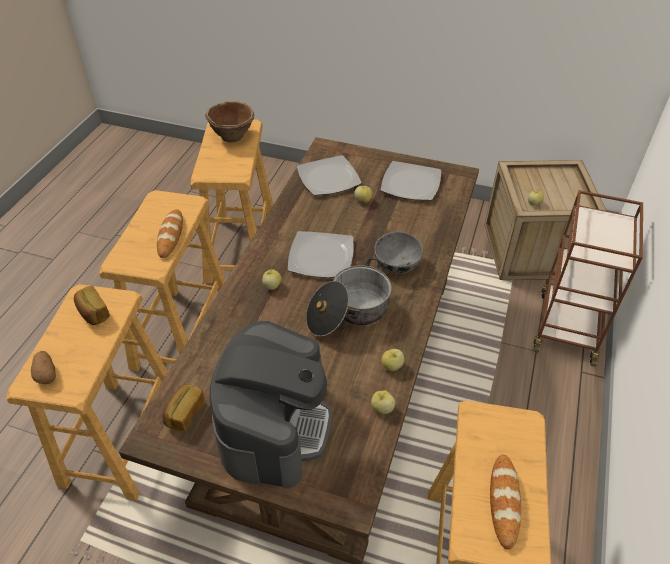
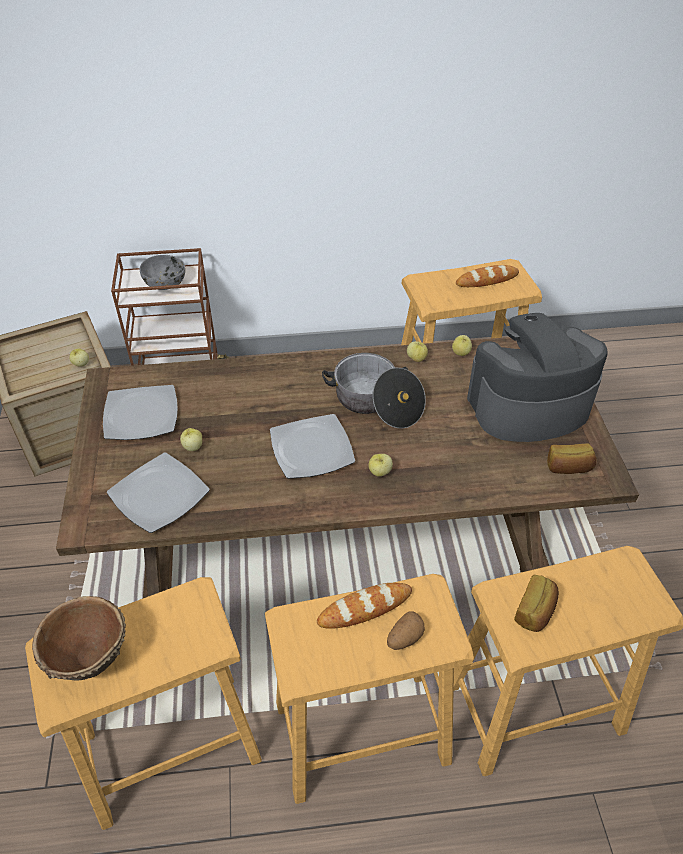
camera: 115 degrees left, 0 degrees up
(46, 373) = (634, 599): potato -> potato (404, 638)
(396, 263) = (288, 389): grey bowl -> grey bowl (165, 283)

